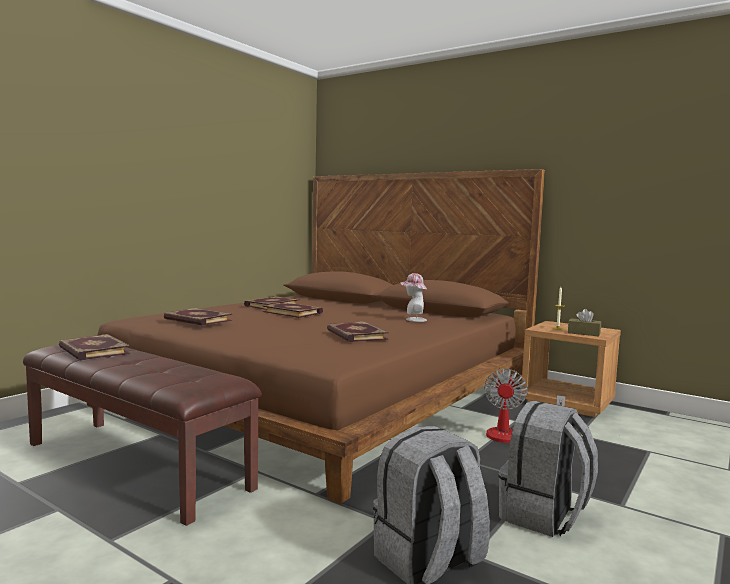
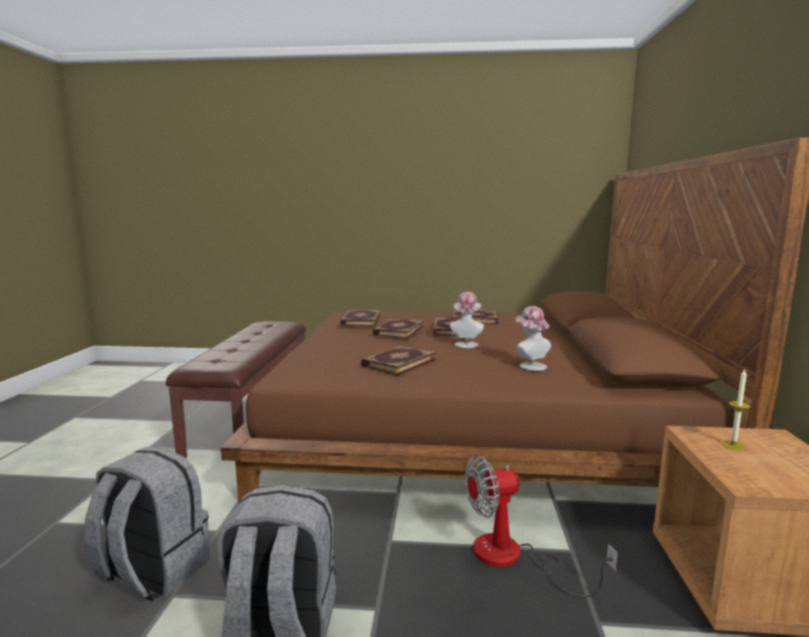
camera: 60 degrees right, 5 degrees up
(92, 351) = (265, 328): book -> book (398, 330)
(339, 318) = (466, 344): none -> hat
(583, 333) = (745, 469): brown tissue box -> none

